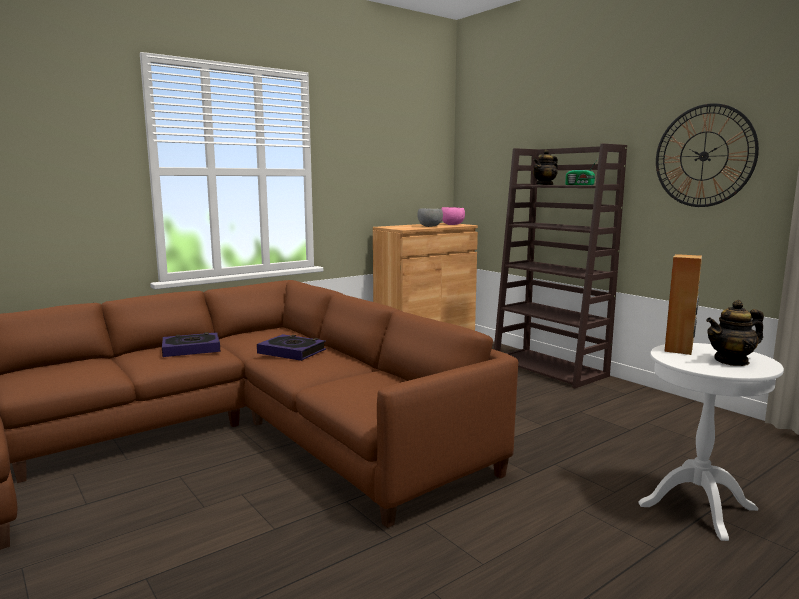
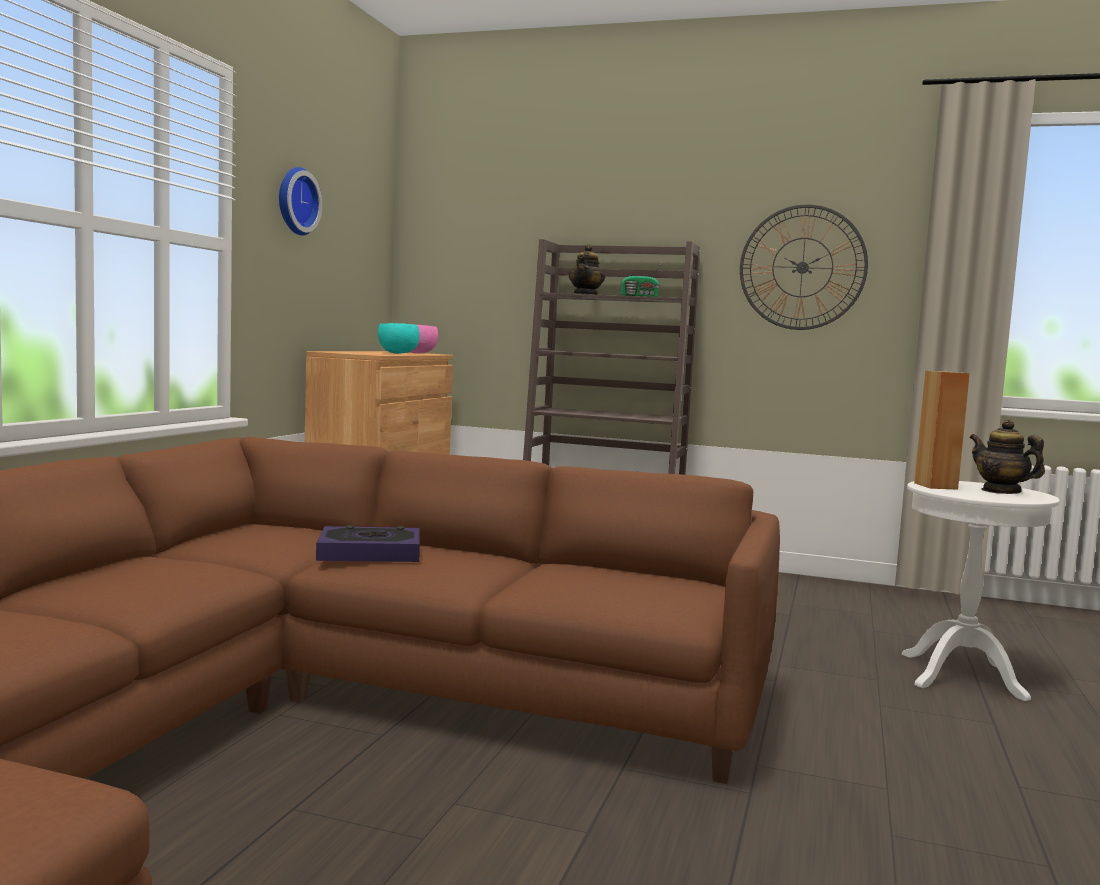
camera: 35 degrees left, 5 degrees down
(191, 349) = (168, 568): book -> none
(362, 140) = (295, 201): none -> wall clock
(429, 226) = (397, 353): grey bowl -> turquoise bowl
(731, 361) = (1001, 491): teapot -> teapot turned 105 degrees clockwise

